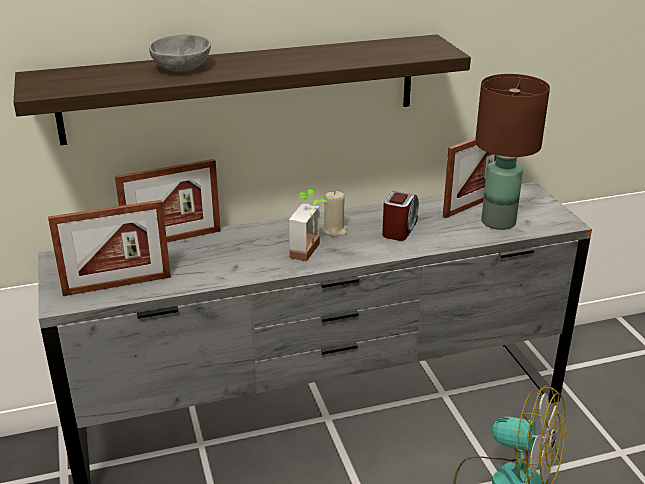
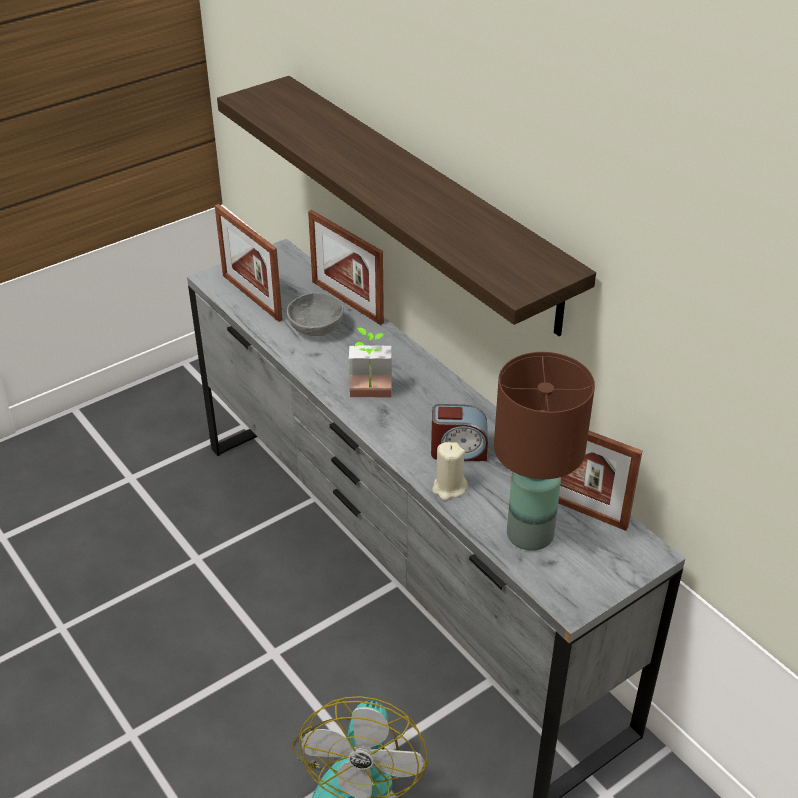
camera: 70 degrees right, 10 degrees up
(182, 69) = (343, 145): grey bowl -> grey bowl (315, 329)
(334, 230) = (426, 401): beige candle -> beige candle (449, 488)

